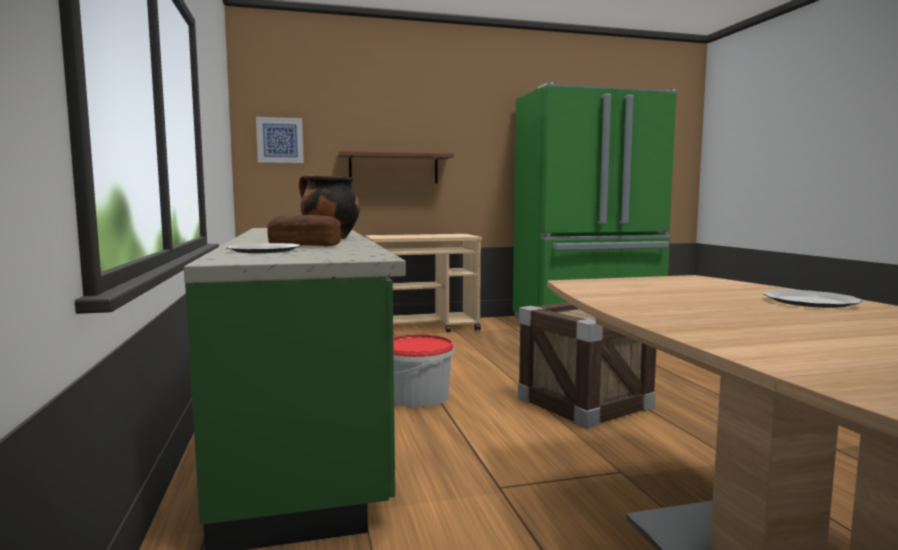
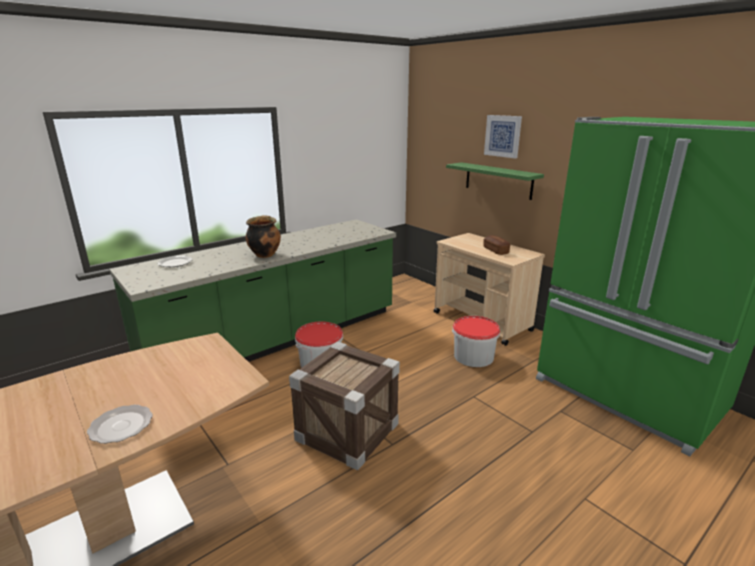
camera: 65 degrees right, 15 degrees up
(280, 140) = (429, 149): picture -> picture (503, 136)
(305, 246) = (207, 262): bread -> bread (495, 250)
(393, 168) = (498, 180): brown shelf -> green shelf
(486, 341) = (473, 356): none -> bucket

